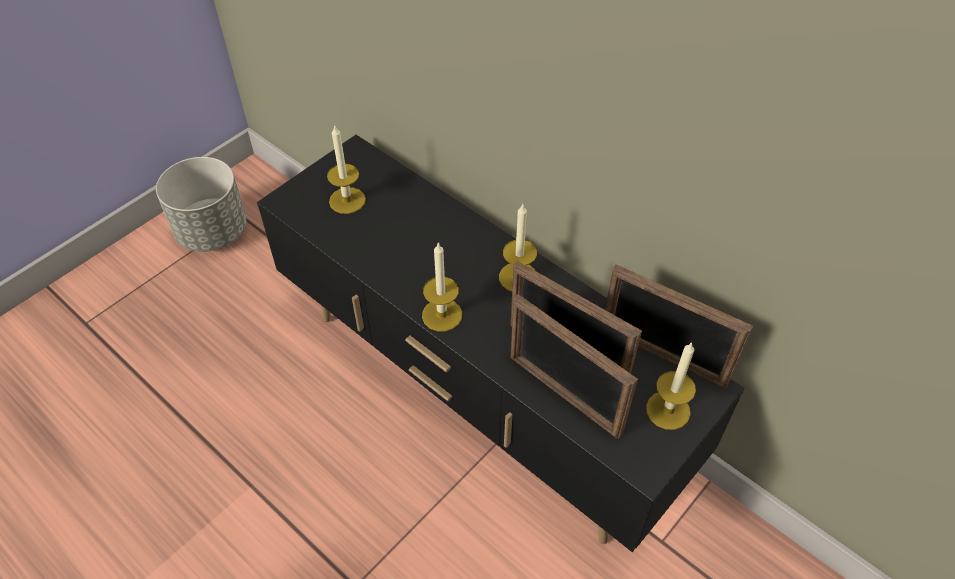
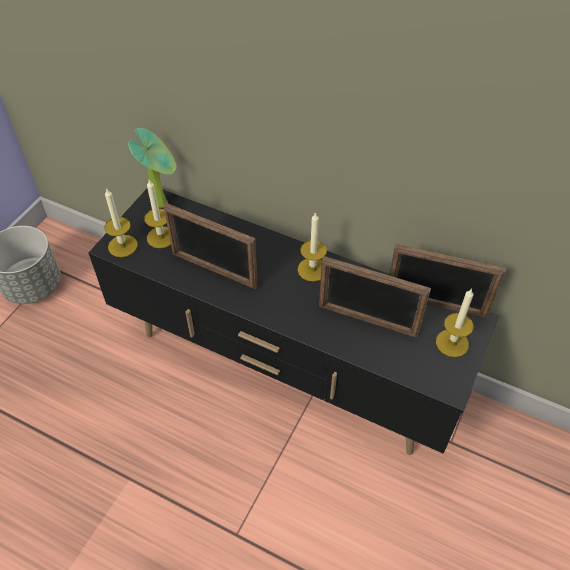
camera: 15 degrees left, 0 degrees up
(364, 160) = (163, 203): none -> potted plant
(442, 315) = (265, 309): candle -> candle (123, 246)
(564, 395) = (375, 349): picture frame -> picture frame (214, 270)

